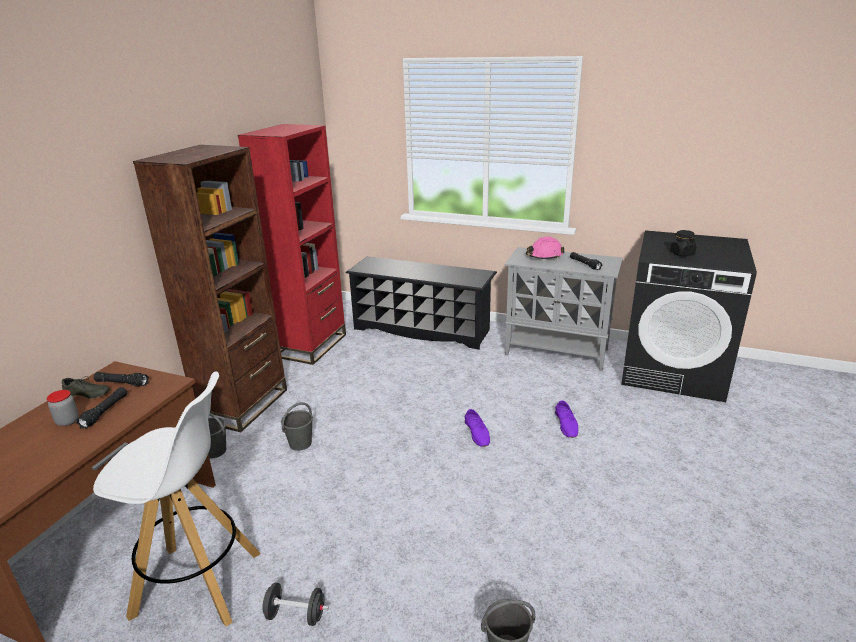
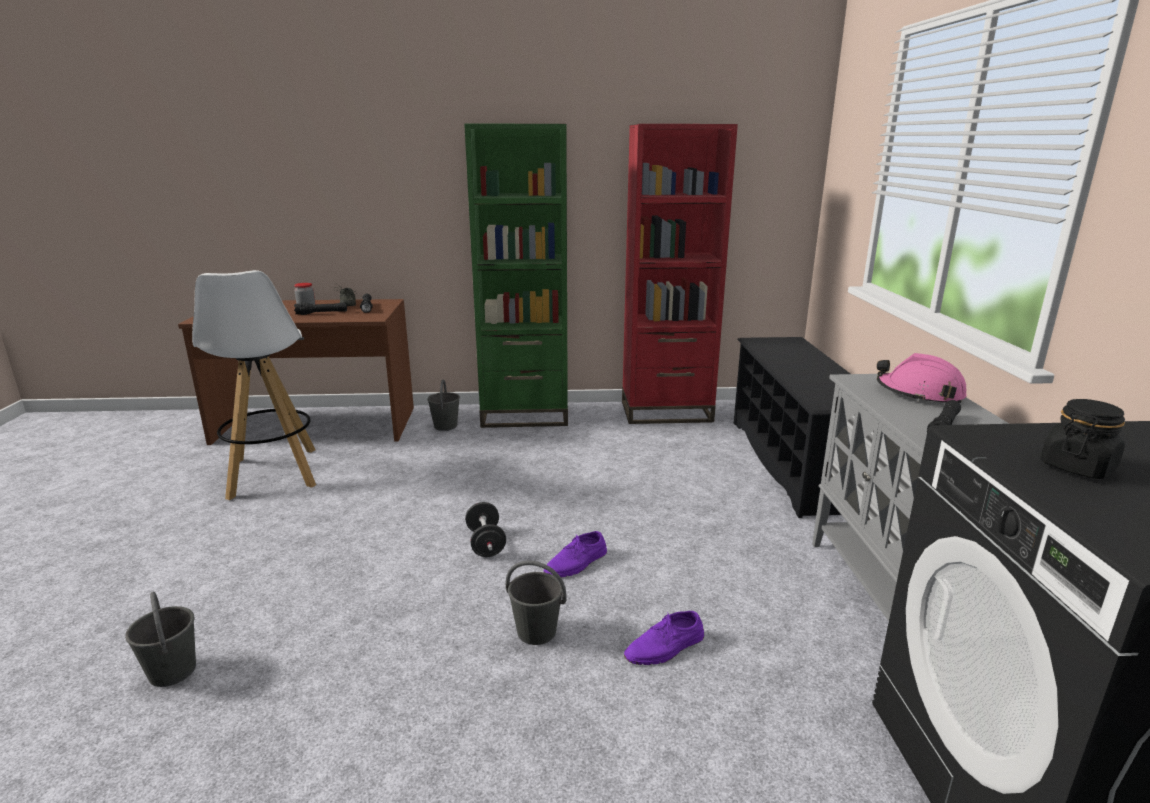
camera: 65 degrees right, 5 degrees down
(243, 405) = (524, 415): brown bookcase -> green bookcase
(296, 615) = (236, 526): black dumbbell -> black dumbbell (486, 543)
(300, 444) = (479, 458): grey bucket -> grey bucket (536, 631)

